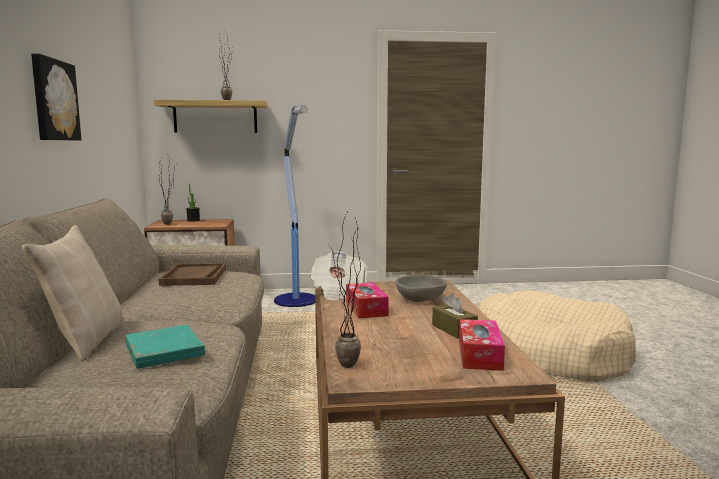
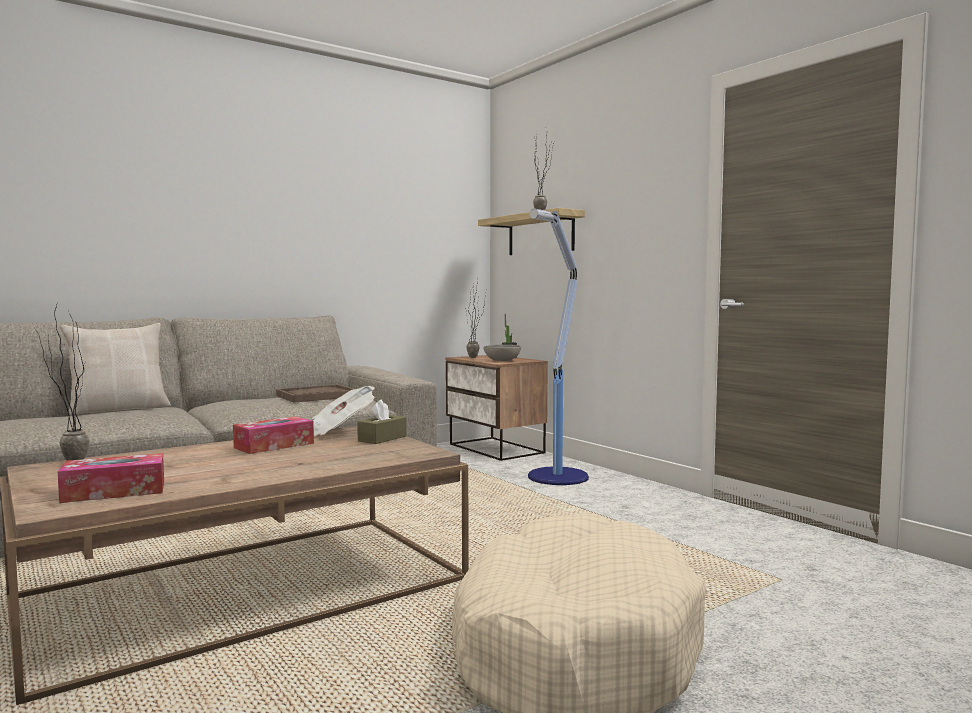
camera: 60 degrees right, 5 degrees down
(53, 100) = (285, 227): picture -> none
(164, 351) = (83, 421): turquoise book -> none
(420, 300) = (331, 455): grey bowl -> grey bowl (502, 361)
(454, 330) = (208, 476): brown tissue box -> brown tissue box (382, 438)

